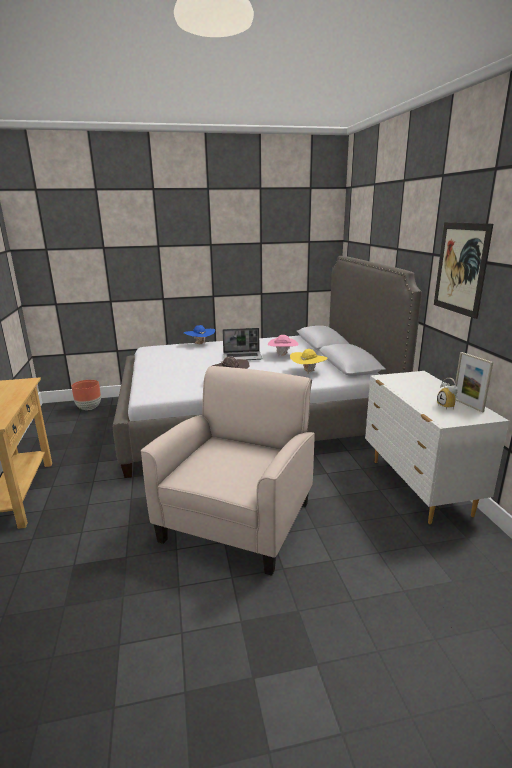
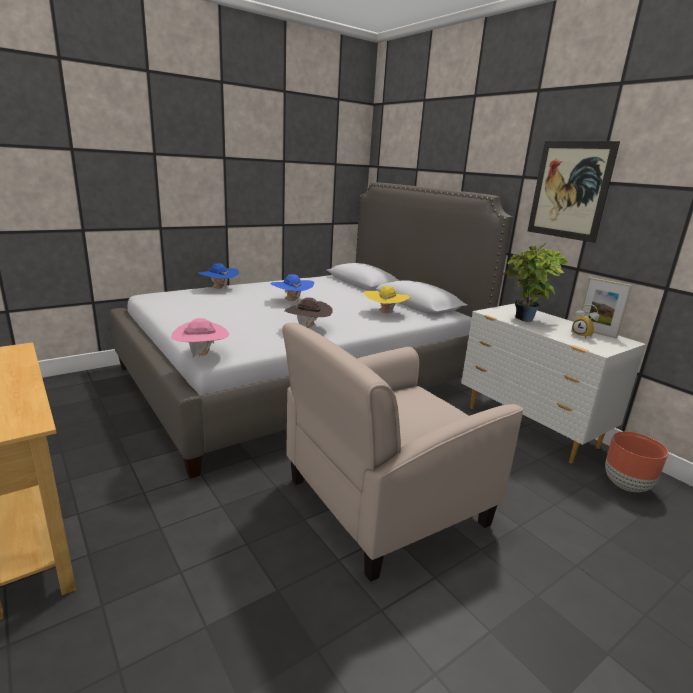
camera: 25 degrees left, 0 degrees up
(89, 408) = (58, 389): brown planter -> brown planter (626, 485)
(238, 520) = (383, 502): beige armchair -> beige armchair turned 120 degrees counterclockwise
(243, 357) = (292, 301): laptop -> blue hat
(283, 355) = (336, 297): pink hat -> pink hat (202, 355)
(409, 388) = (525, 321): none -> potted plant

